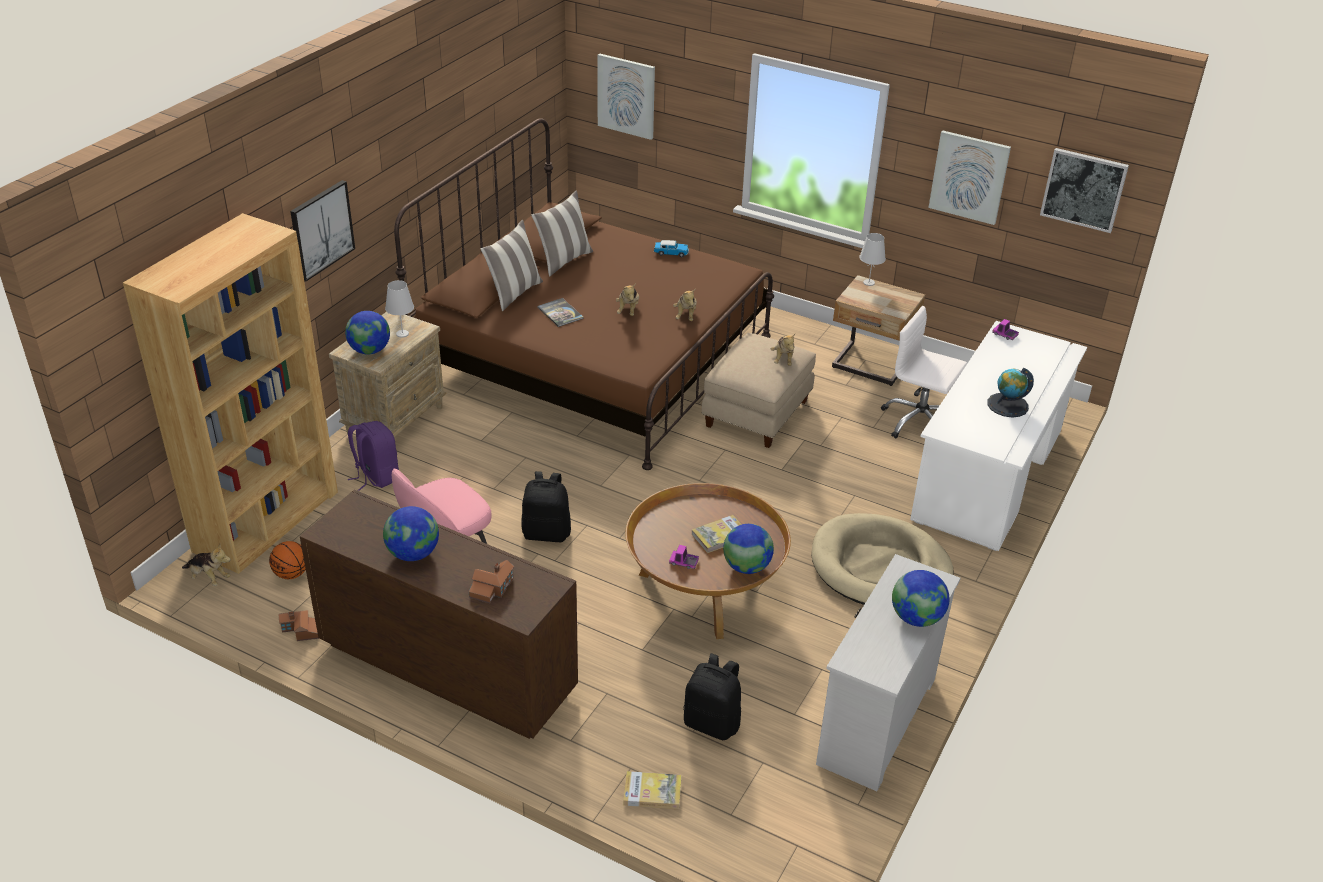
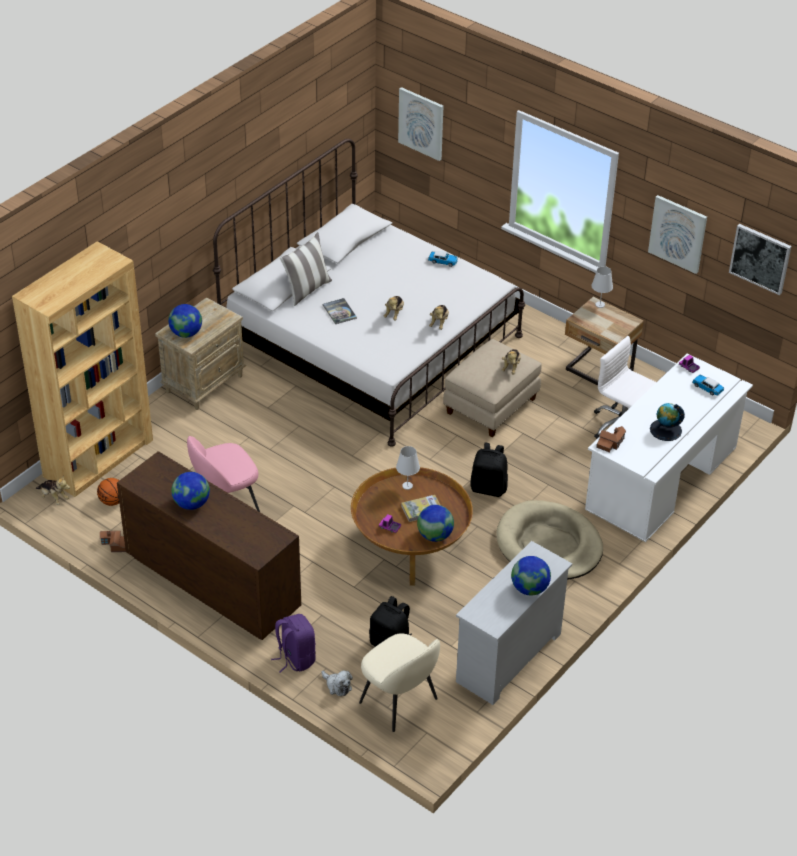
camera: 10 degrees right, 5 degrees up
(321, 230) = (155, 244): picture -> none
(376, 476) = (183, 430): purple backpack -> purple backpack (295, 658)
(402, 334) = (213, 321): white table lamp -> white table lamp (407, 486)
(492, 588) = (240, 534): toy house -> toy house (610, 443)
(547, 533) = (303, 489): black backpack -> black backpack (489, 488)
(563, 260) = (353, 261): pillow -> none
(594, 359) = (371, 343): brown bed -> white bed
(652, 792) = (337, 686): book -> plush toy
(746, 804) = (400, 702): none -> beige chair
(1036, 355) = (707, 388): none -> toy car

